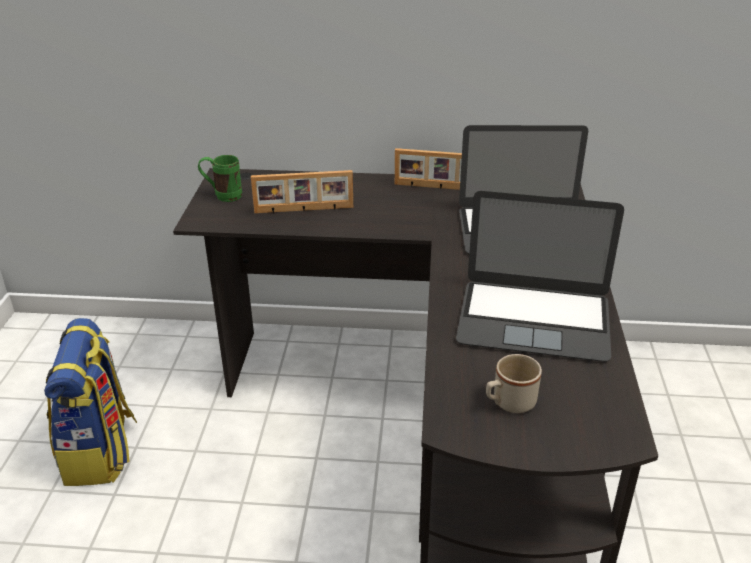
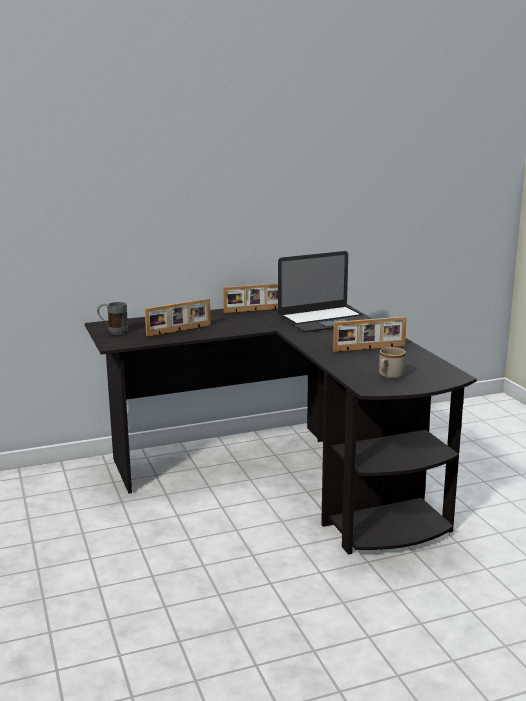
camera: 25 degrees left, 15 degrees down
(101, 452) = (57, 541): backpack -> none
(222, 196) = (113, 332): green mug -> grey mug
(534, 319) = (369, 348): laptop -> picture frame

